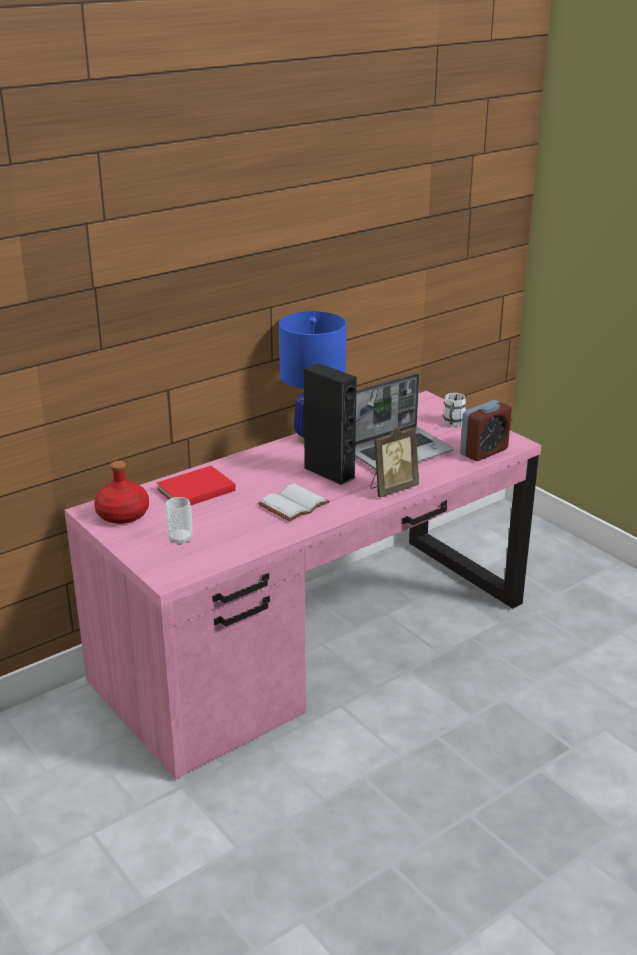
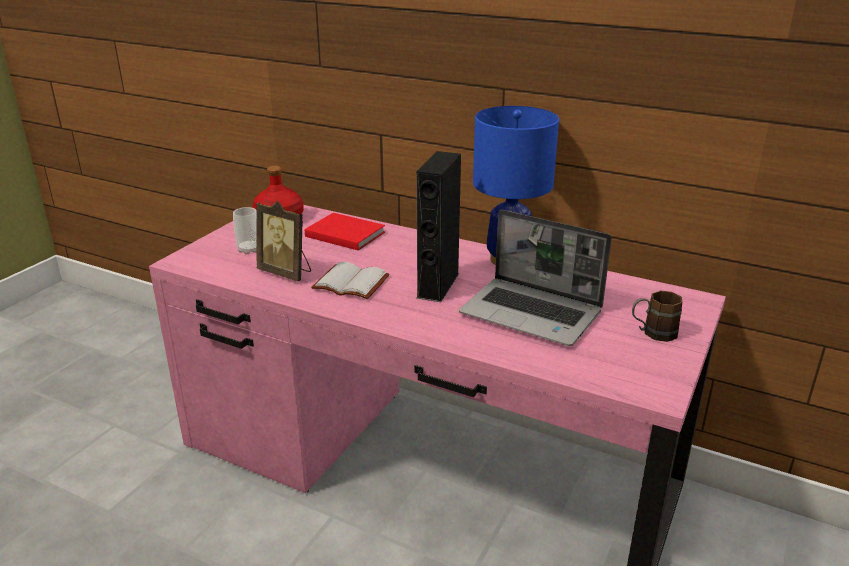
camera: 65 degrees right, 0 degrees up
(392, 489) = (433, 329): picture frame -> picture frame (286, 272)
(452, 424) = (652, 333): white mug -> brown mug
(484, 452) = (600, 373): alarm clock -> none

